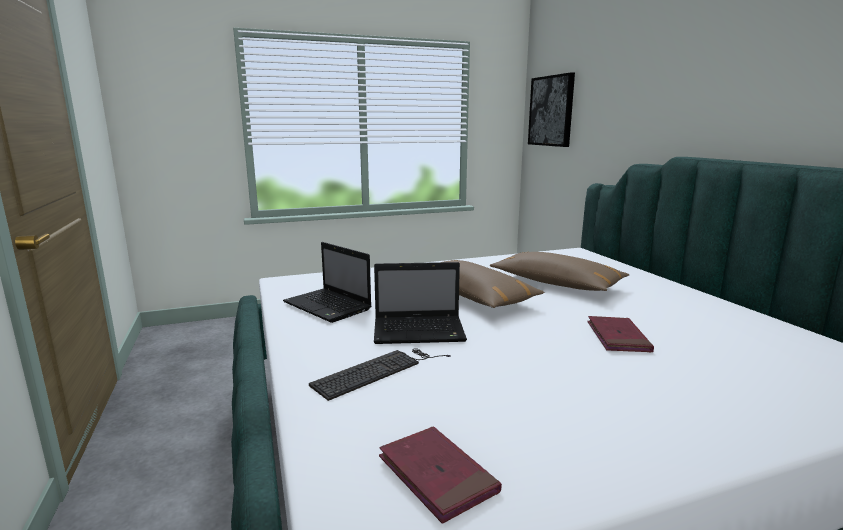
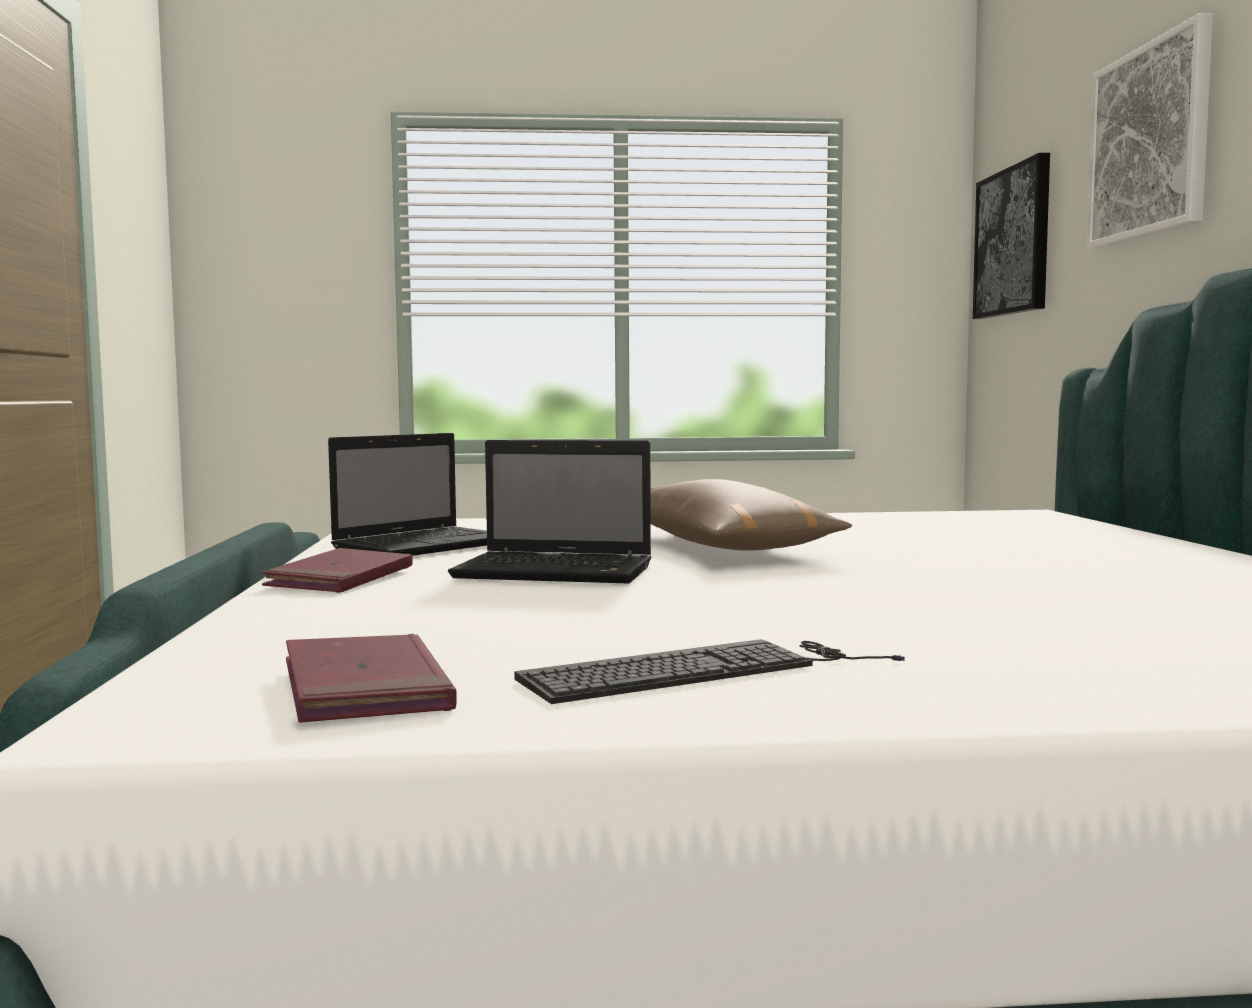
camera: 15 degrees right, 10 degrees down
(329, 306) = (427, 545): laptop -> laptop turned 105 degrees counterclockwise
(379, 371) = (420, 600): keyboard -> keyboard (702, 670)
(556, 283) = (924, 540): brown pillow -> none
(618, 337) = (967, 594): red book -> red book (340, 578)
(633, 81) = (1150, 142): none -> picture

